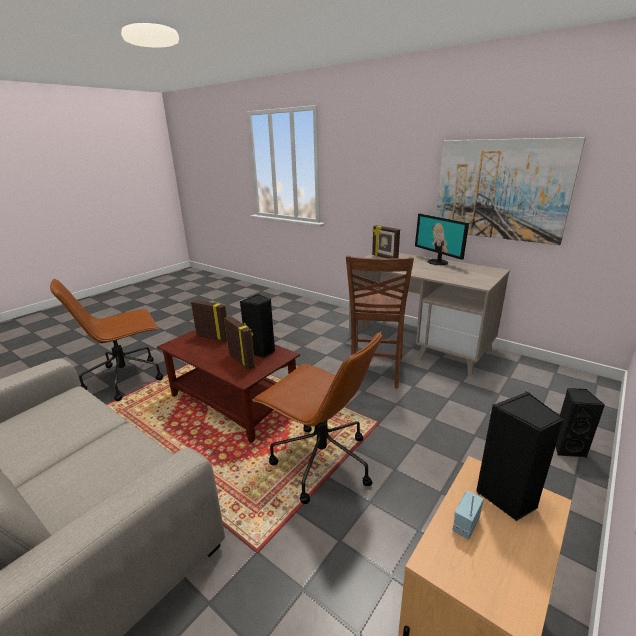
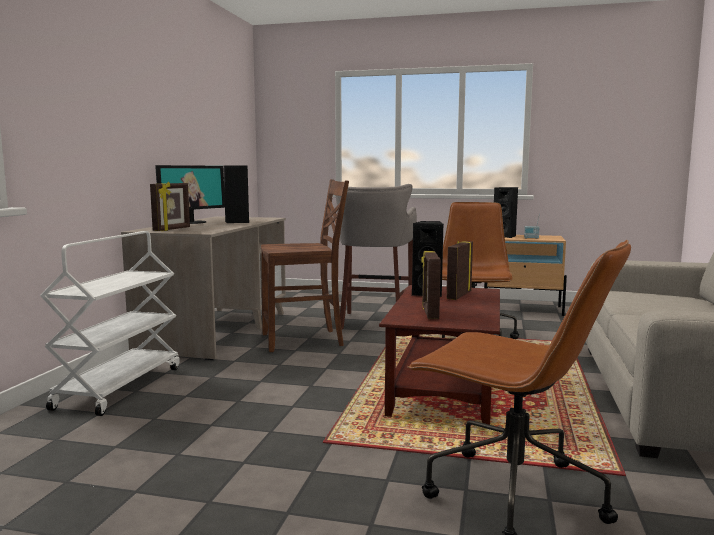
camera: 115 degrees left, 15 degrees down
(324, 316) = (119, 387): none -> white cart
(419, 419) = (374, 322): none -> grey stool
(500, 190) = (198, 134): picture -> none
(567, 448) = (363, 297): black speaker -> black speaker (237, 222)

